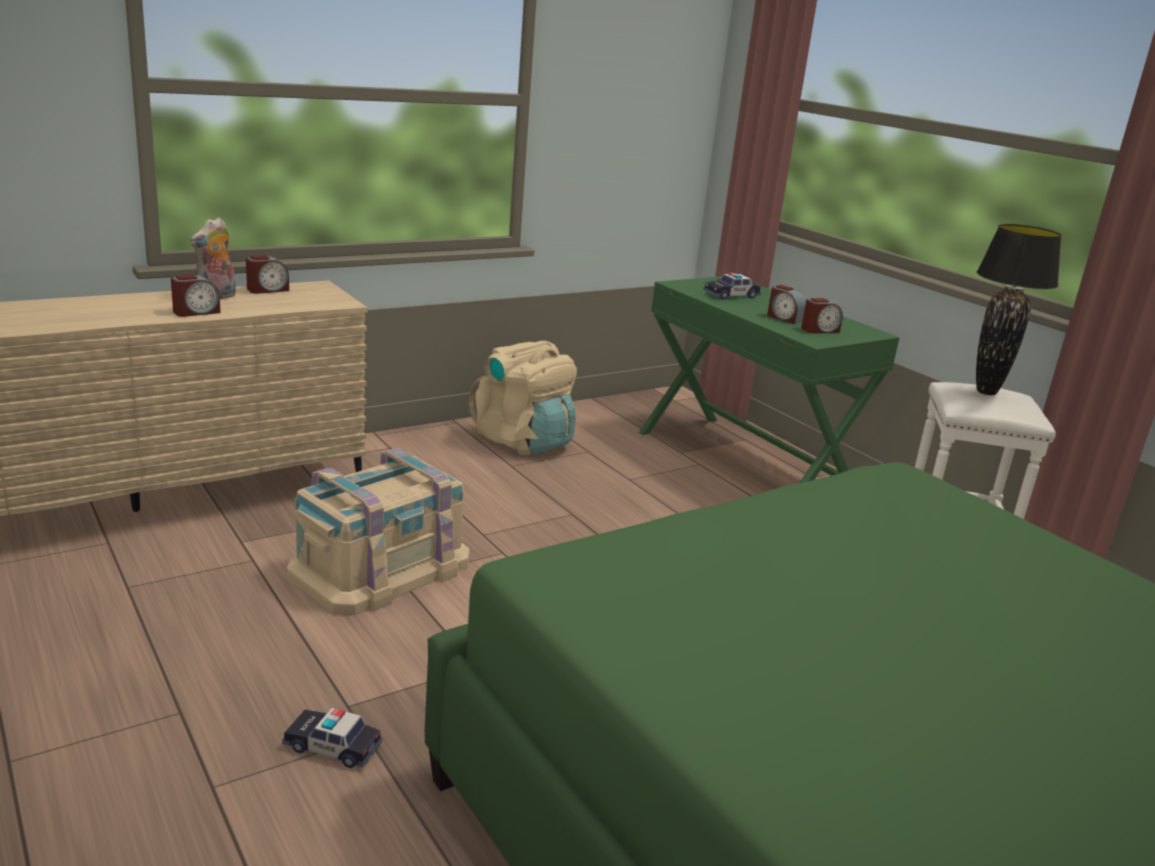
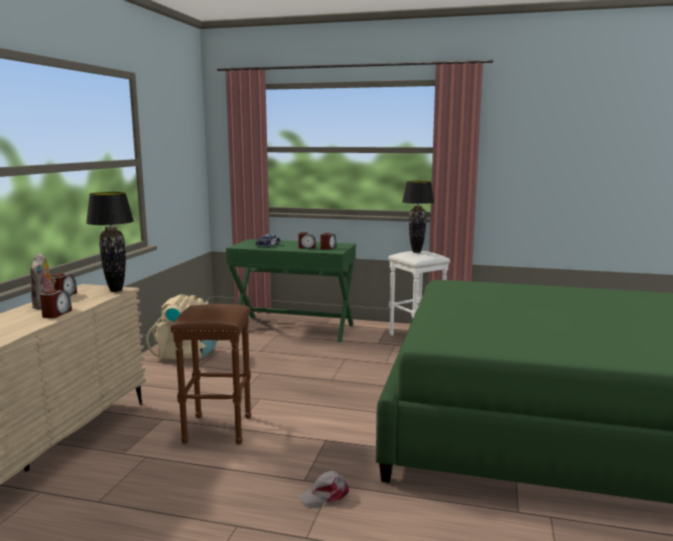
camera: 40 degrees left, 10 degrees down
(332, 302) = (115, 290): none -> black table lamp
(332, 746) = (325, 495): toy car -> grey cap
(380, 567) = (216, 428): beige storage box -> brown stool

